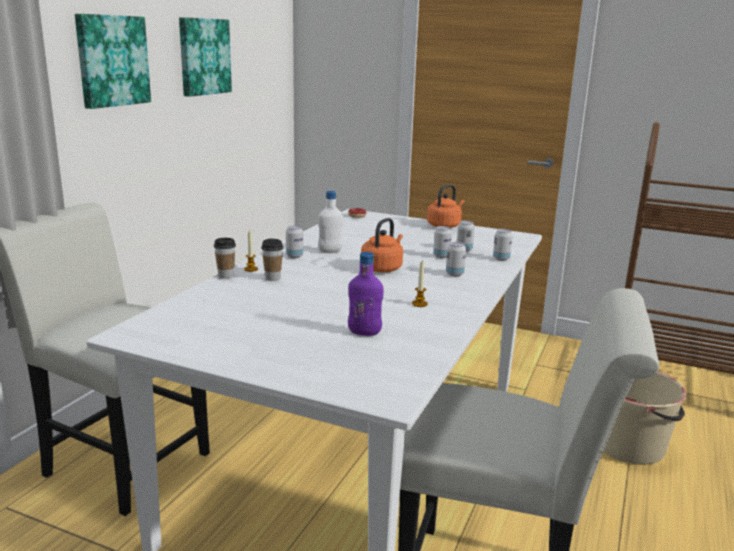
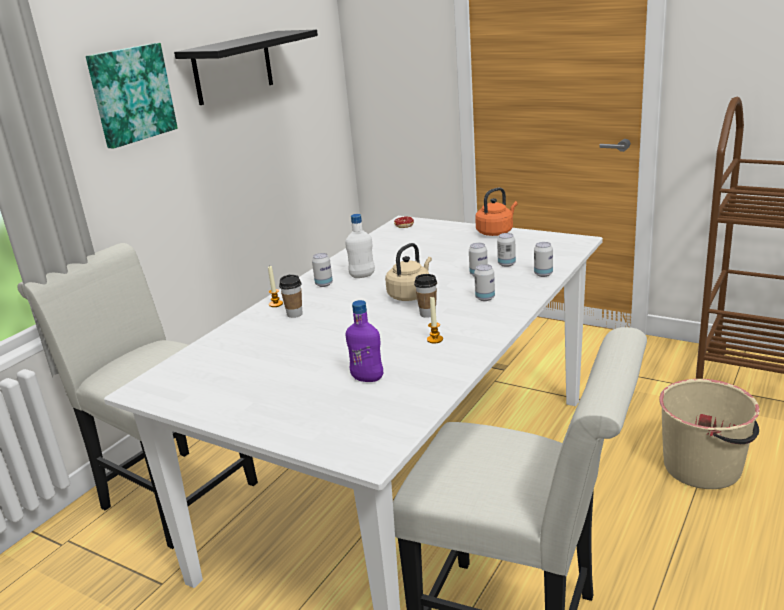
camera: 10 degrees right, 5 degrees up
(203, 56) = (233, 67): picture -> black shelf
(226, 276) = (249, 314): cup -> cup (427, 314)
(382, 268) = (410, 295): orange kettle -> beige kettle

